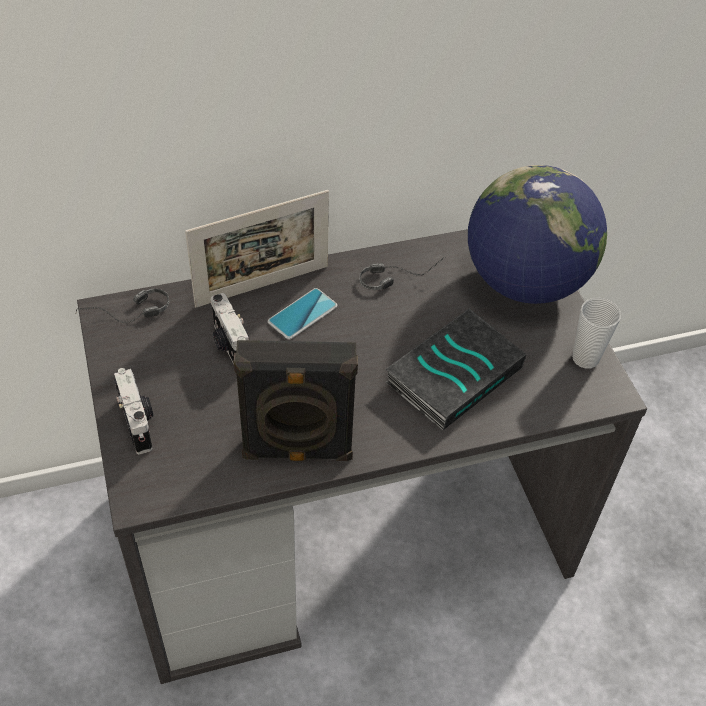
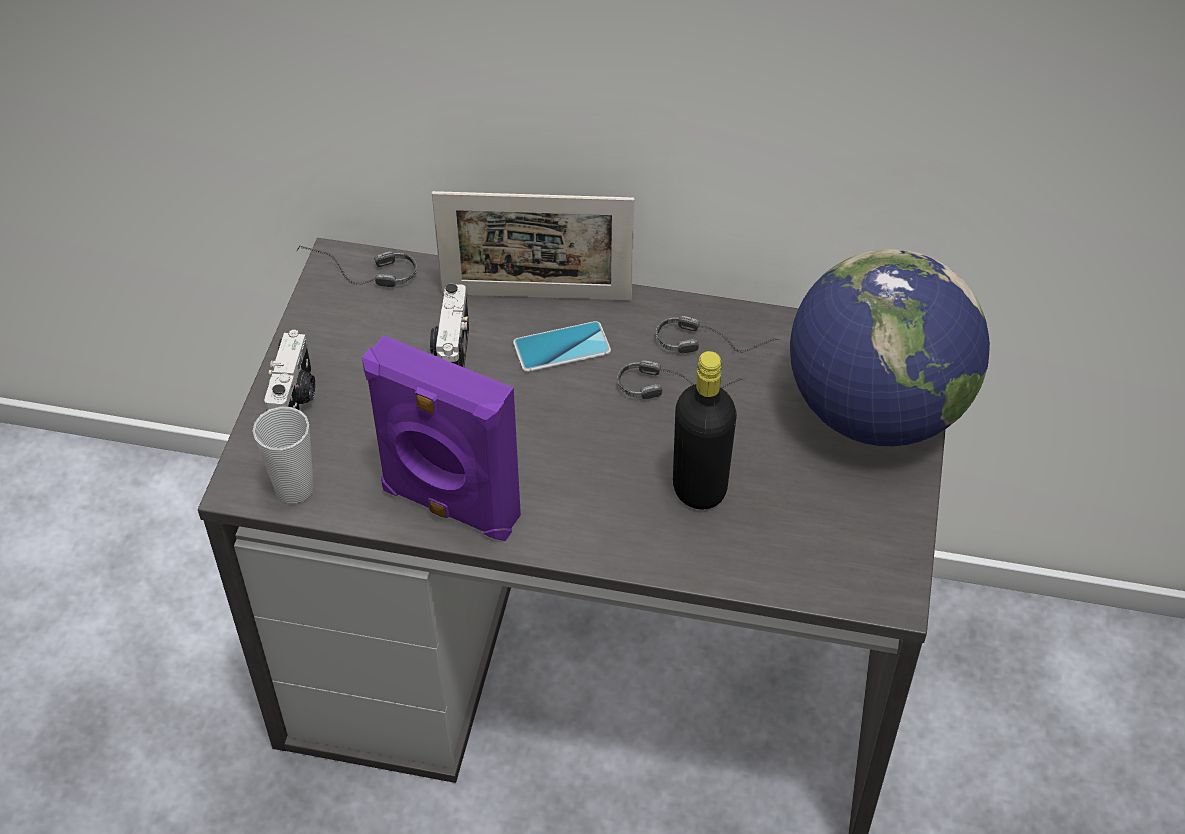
camera: 30 degrees right, 0 degrees up
(297, 451) = (448, 506): black speaker -> purple speaker
(395, 311) = (679, 385): none -> headphones
(453, 373) = (699, 489): book -> black bottle
(585, 358) = (887, 537): cup -> cup (294, 489)

